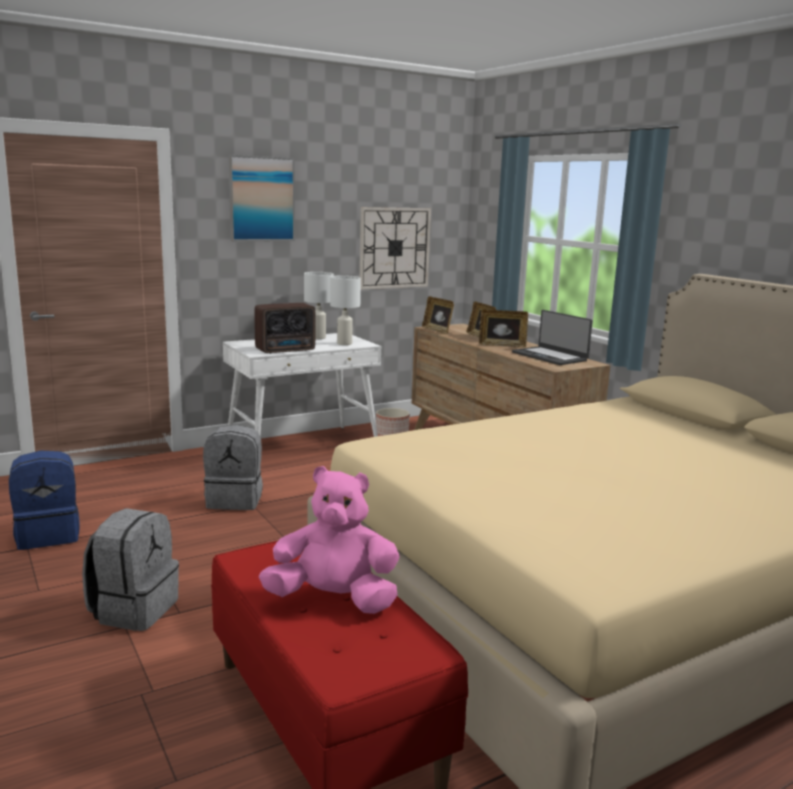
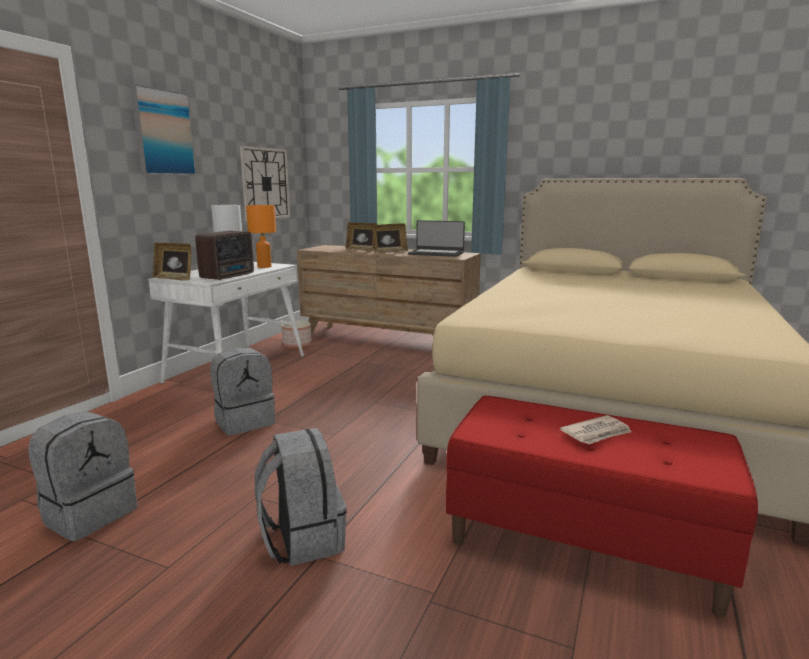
camera: 35 degrees left, 0 degrees up
(49, 535) = (89, 514): blue backpack -> grey backpack
(333, 600) = (597, 433): pink plush toy -> newspaper
(345, 343) = (264, 266): white table lamp -> orange table lamp
(437, 330) = (321, 250): picture frame -> picture frame (174, 278)

